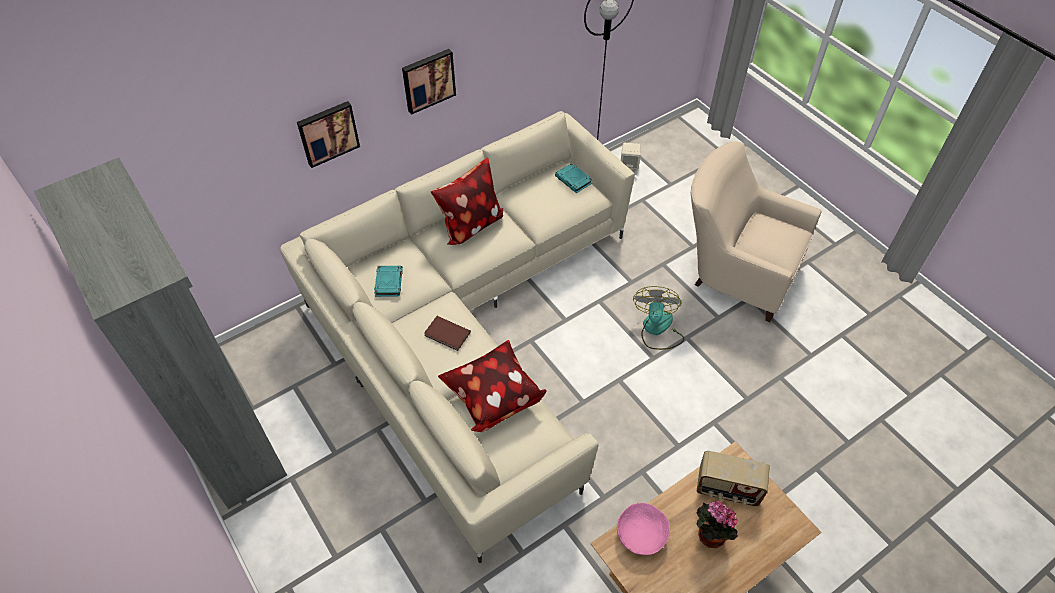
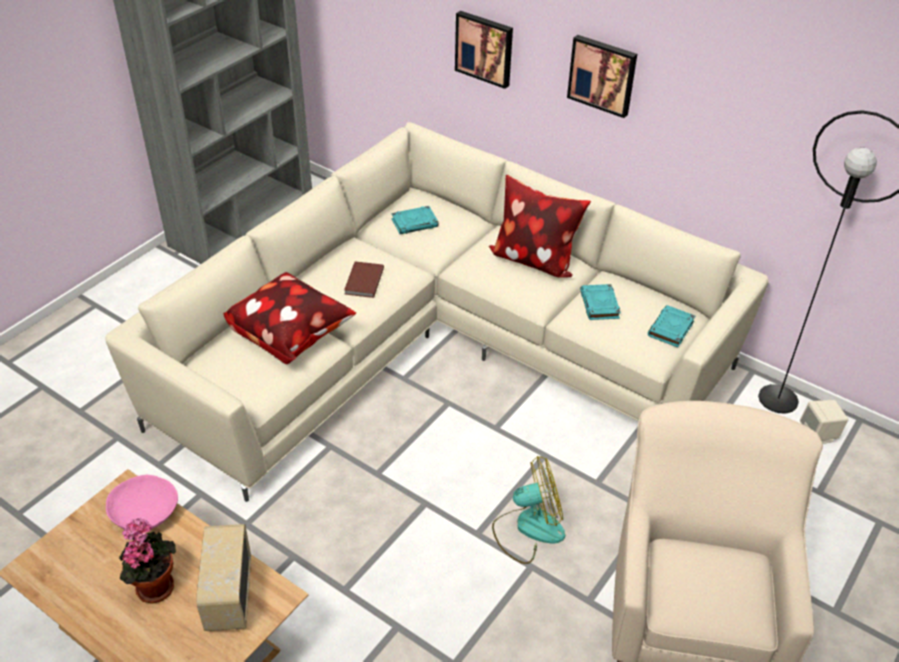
camera: 70 degrees right, 10 degrees down
(536, 206) = (600, 305): none -> turquoise book

